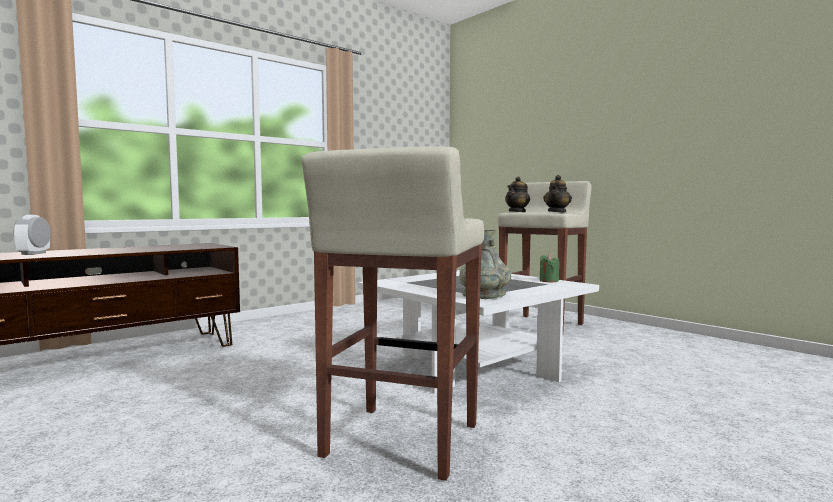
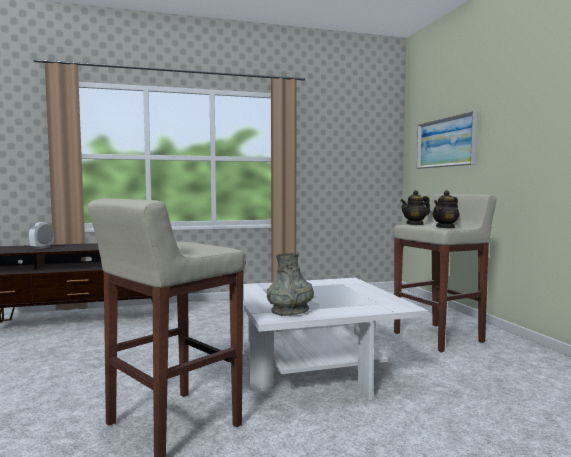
camera: 25 degrees right, 0 degrees up
(506, 135) = (445, 142): none -> picture
(548, 281) = (389, 300): green candle -> none

